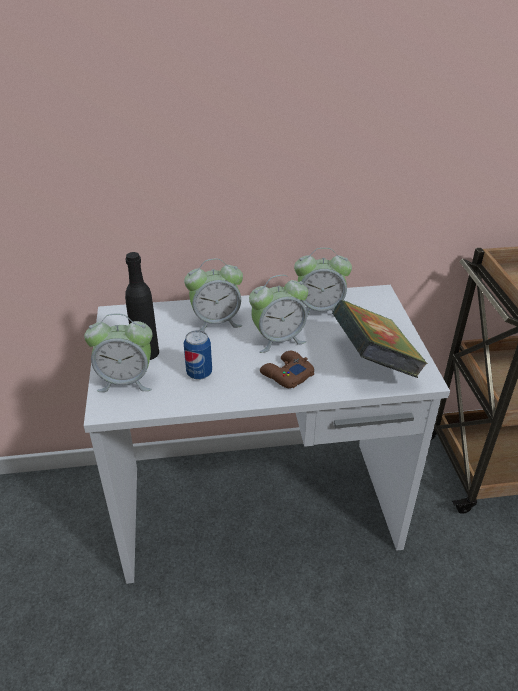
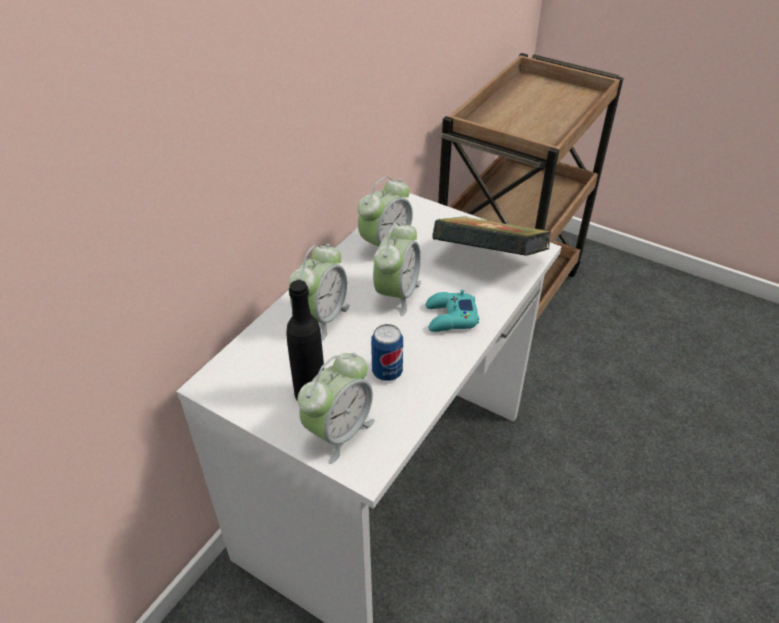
camera: 50 degrees left, 5 degrees up
(286, 374) = (450, 318): brown game controller -> turquoise game controller

